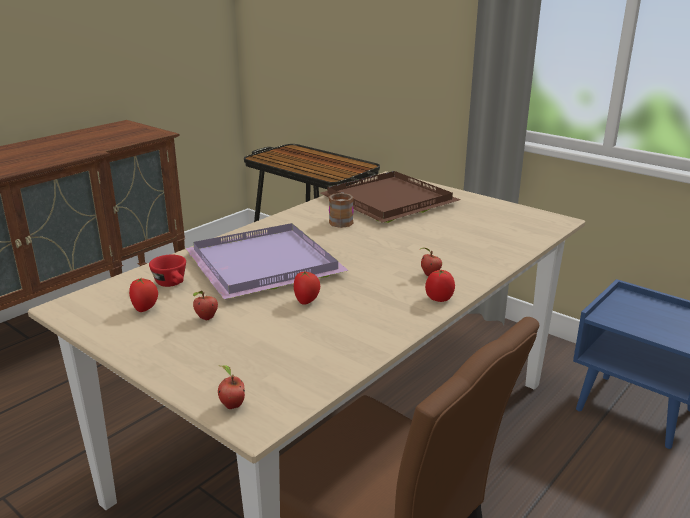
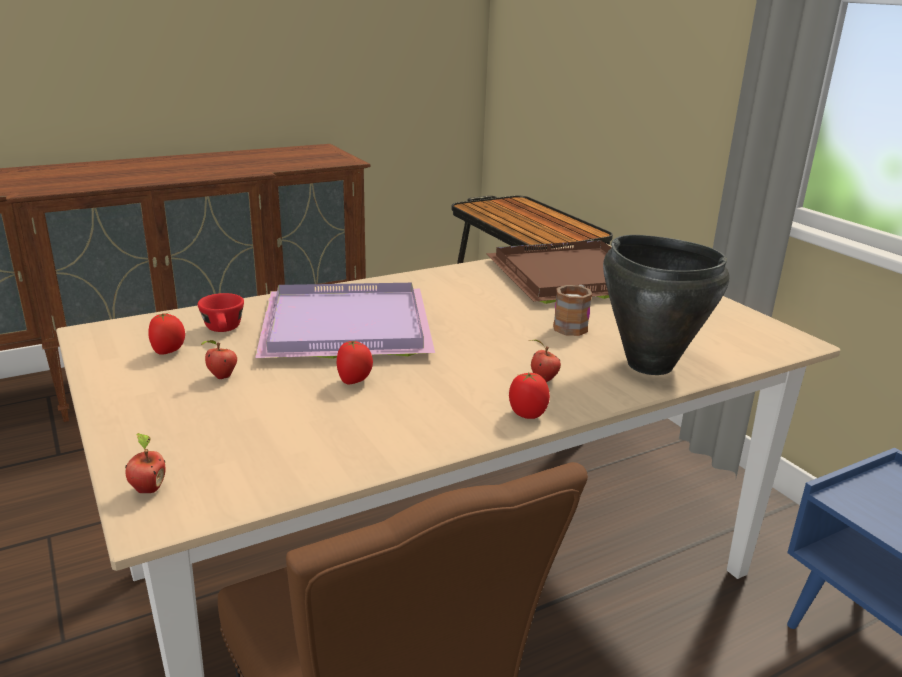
camera: 20 degrees right, 0 degrees up
(341, 221) = (487, 291): mug -> mug (572, 325)
(486, 252) = (649, 364): none -> black cooking pot

